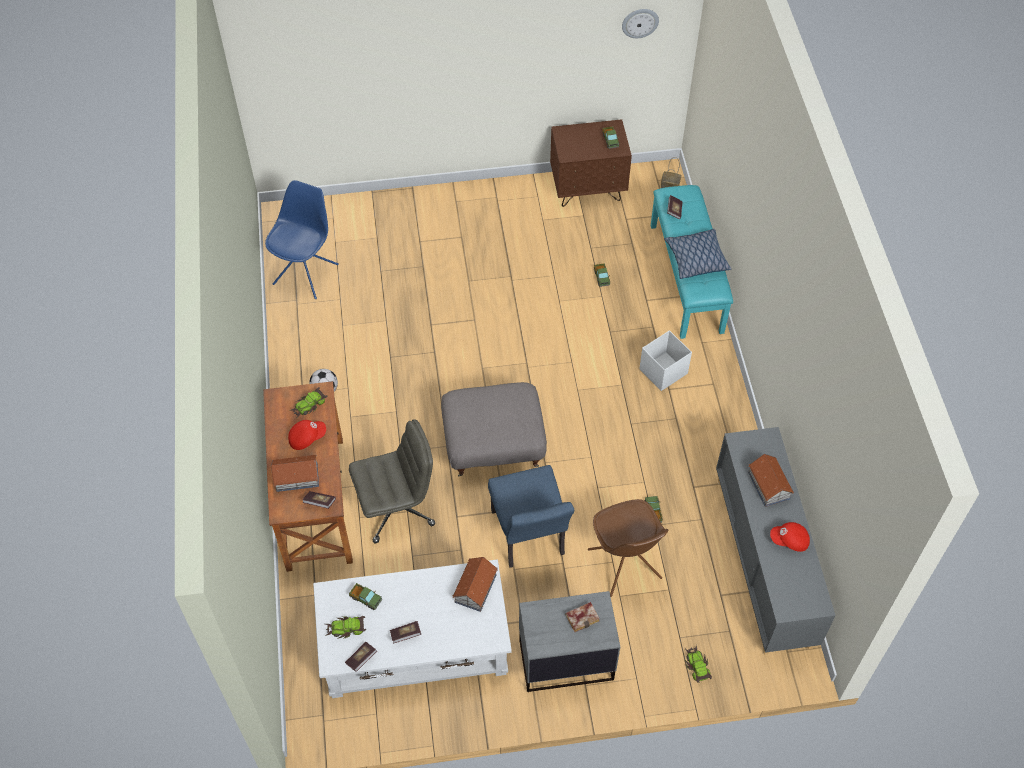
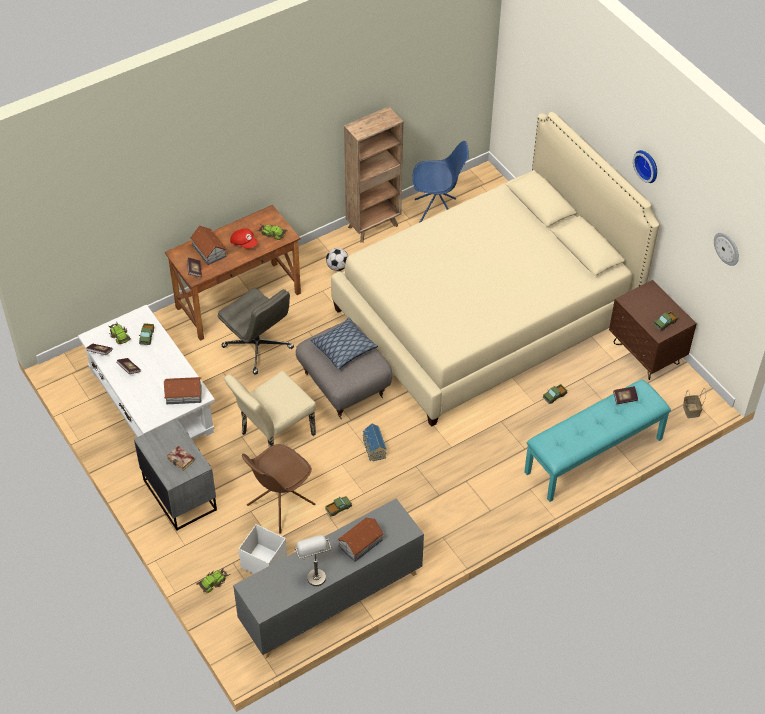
camera: 65 degrees right, 5 degrees down
(287, 335) = (374, 226): none -> brown bookcase
(469, 289) = (486, 315): none -> beige bed
(509, 26) = (647, 165): none -> wall clock
(529, 538) = (273, 436): blue chair -> beige chair
(591, 452) = (373, 449): none -> toy house
(662, 371) = (481, 470): white storage box -> white storage box (263, 562)
(696, 259) = (580, 430): pillow -> pillow (343, 348)
(789, 541) = (313, 573): red cap -> grey table lamp

